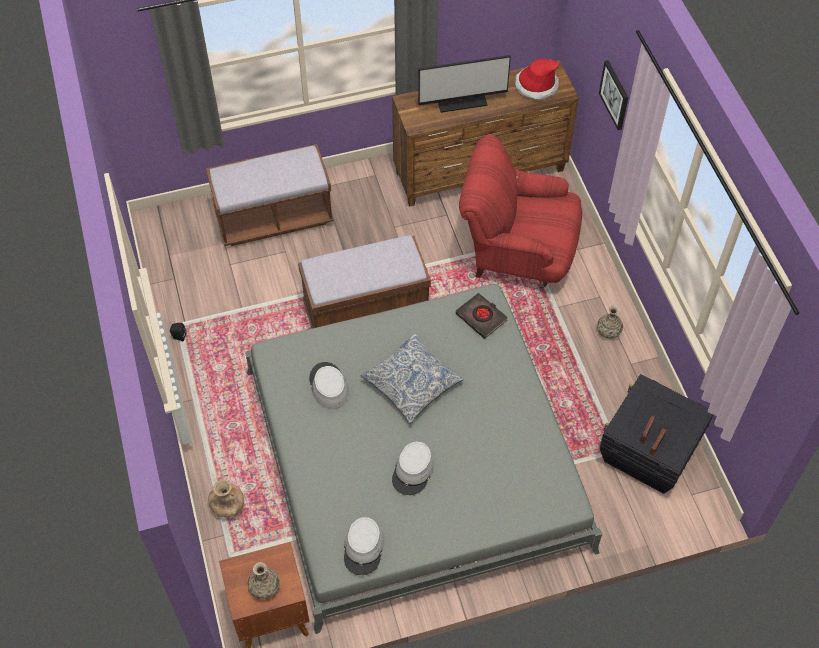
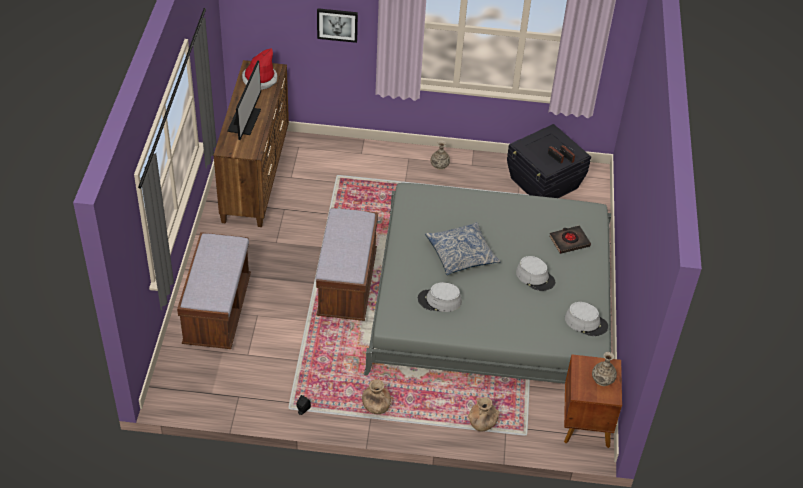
camera: 70 degrees left, 10 degrees down
(209, 398) = (375, 407): none -> brown vase
(481, 317) = (424, 200): black book -> black book (569, 241)
(517, 252) = (344, 184): red armchair -> none

